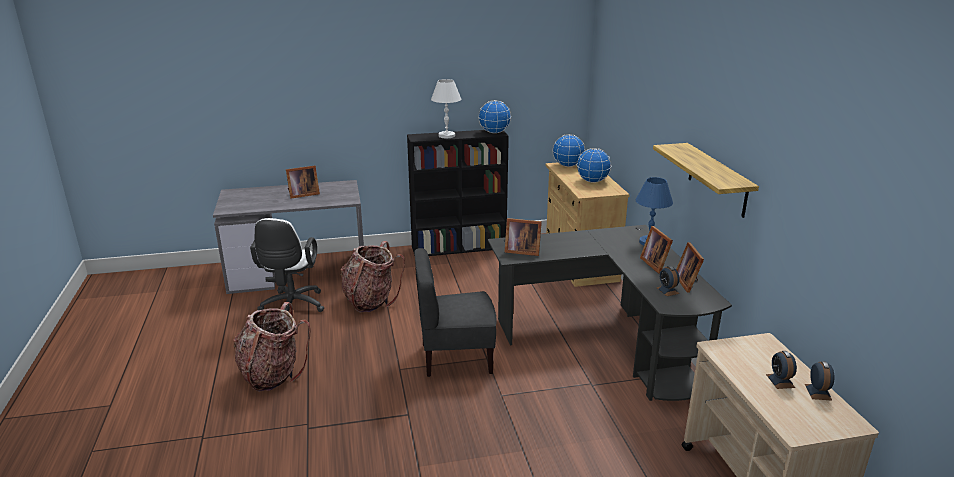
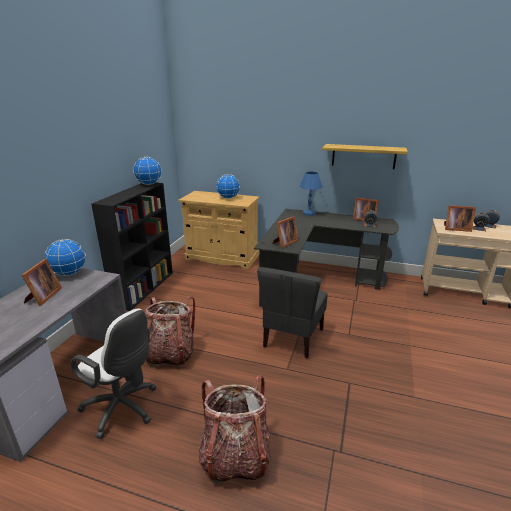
camera: 60 degrees left, 0 degrees up
(446, 136) = (125, 195): white table lamp -> none
(567, 165) = (193, 196): globe -> globe (69, 273)
(655, 264) = (336, 219): picture frame -> picture frame (455, 229)

